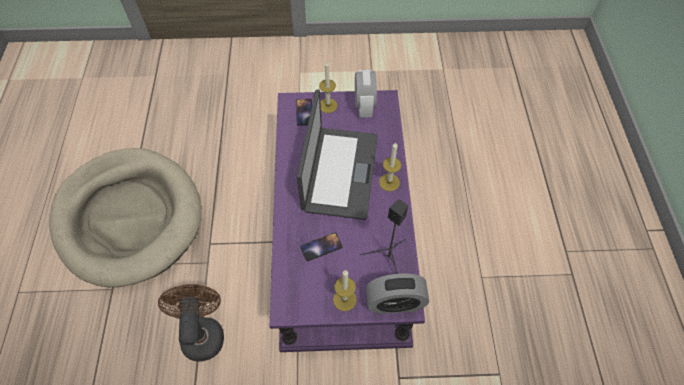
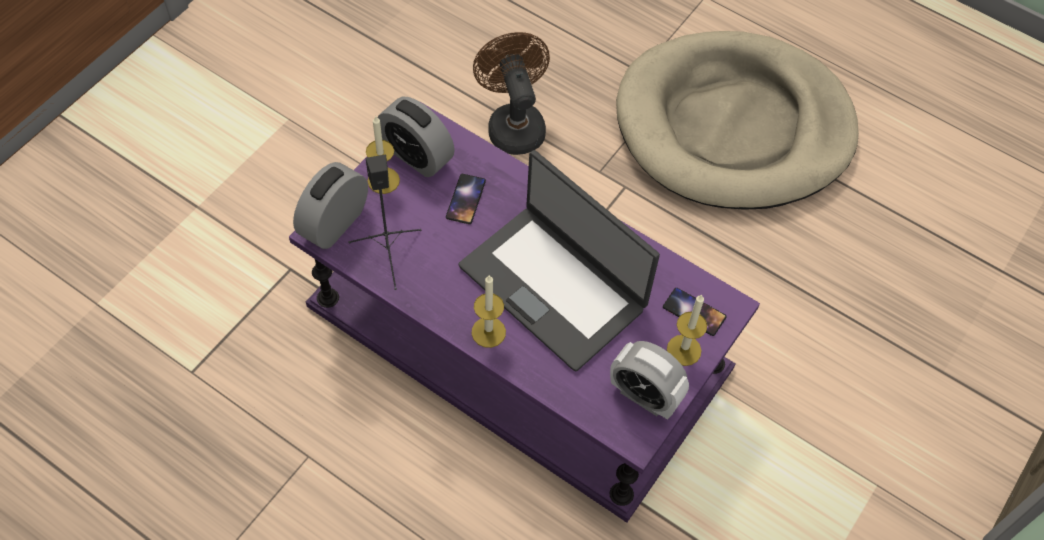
camera: 125 degrees right, 0 degrees up
(202, 332) = (513, 124): brown fan -> brown fan turned 135 degrees counterclockwise
(312, 295) = (416, 155): none -> alarm clock

